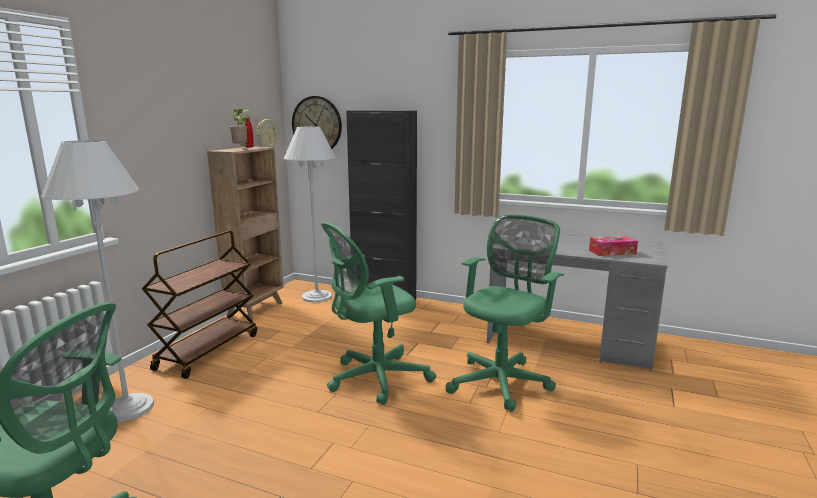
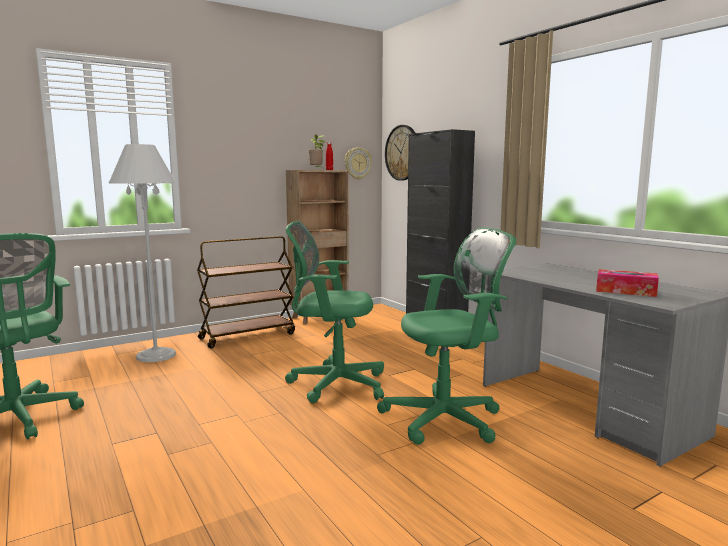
camera: 35 degrees right, 5 degrees down
(317, 297) = (379, 318): white floor lamp -> none

